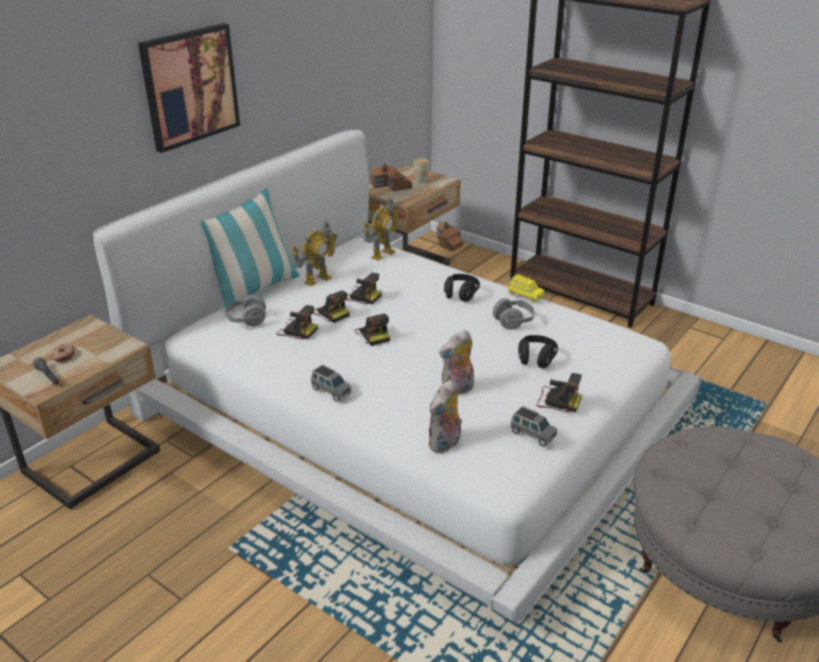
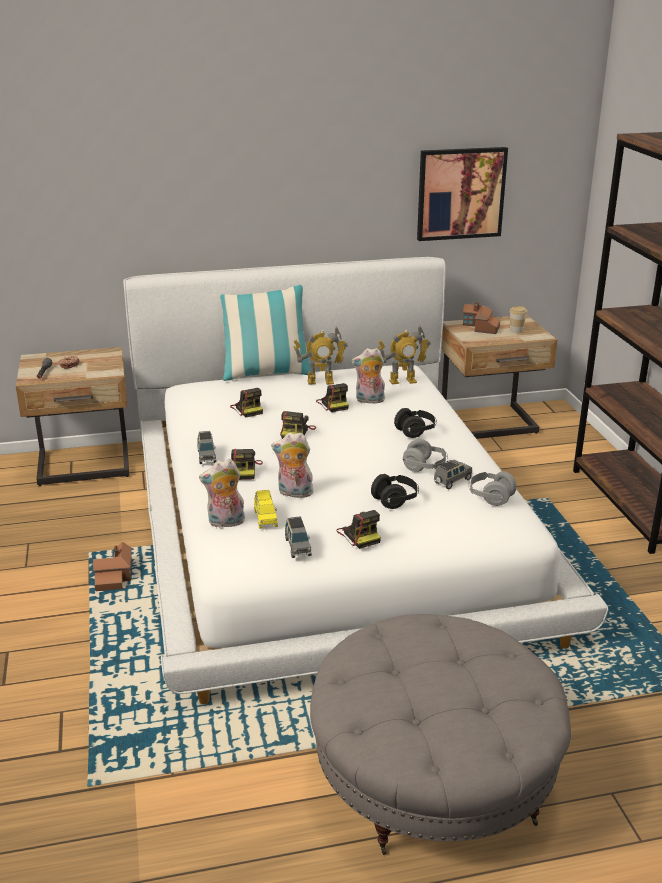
camera: 40 degrees right, 5 degrees down
(190, 86) = (253, 179): picture -> picture (460, 193)
(246, 321) = (226, 390): grey headphones -> grey headphones (490, 497)
(331, 313) = (291, 407): camera -> camera (245, 470)
(384, 282) = (369, 401): none -> plush toy
(448, 243) = (565, 415): toy house -> toy house (115, 577)
(525, 296) = (473, 453): yellow toy car -> yellow toy car (265, 518)
(548, 325) = (452, 481): none -> grey toy car

